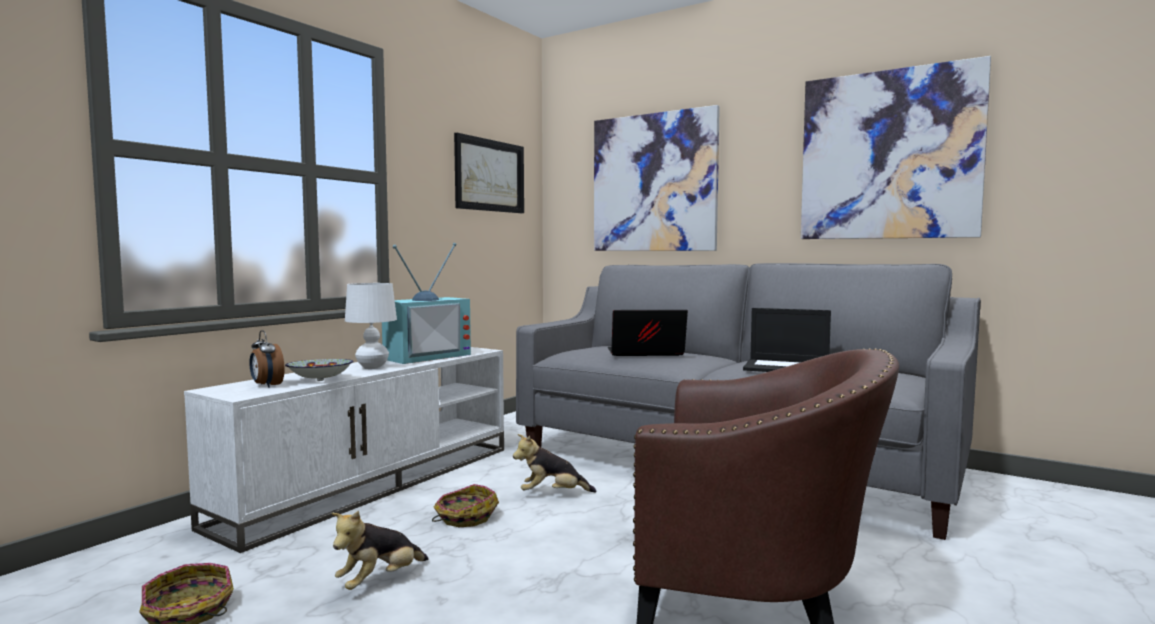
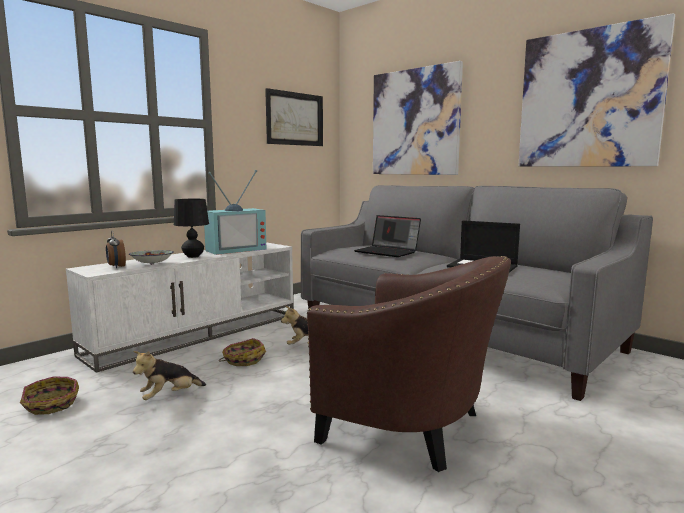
camera: 10 degrees right, 5 degrees up
(372, 367) = (193, 256): white table lamp -> black table lamp
(644, 353) = (388, 252): laptop -> laptop turned 150 degrees counterclockwise

